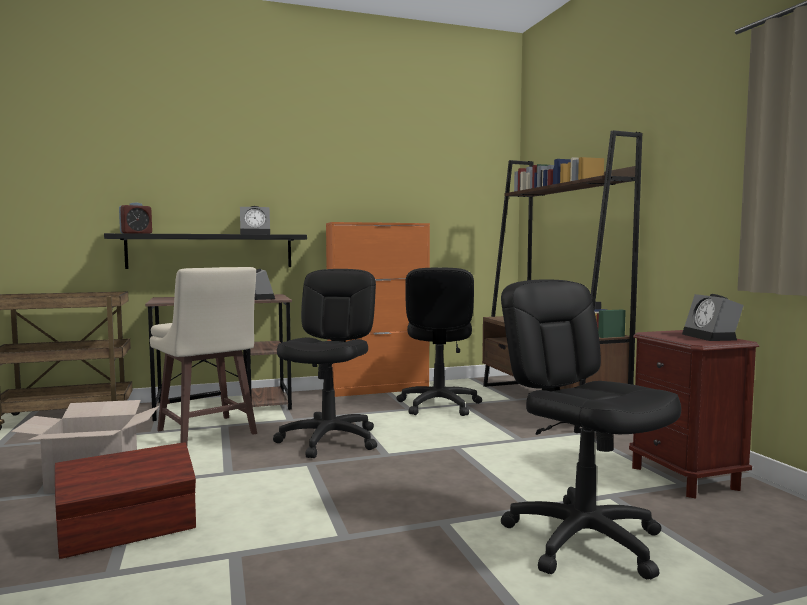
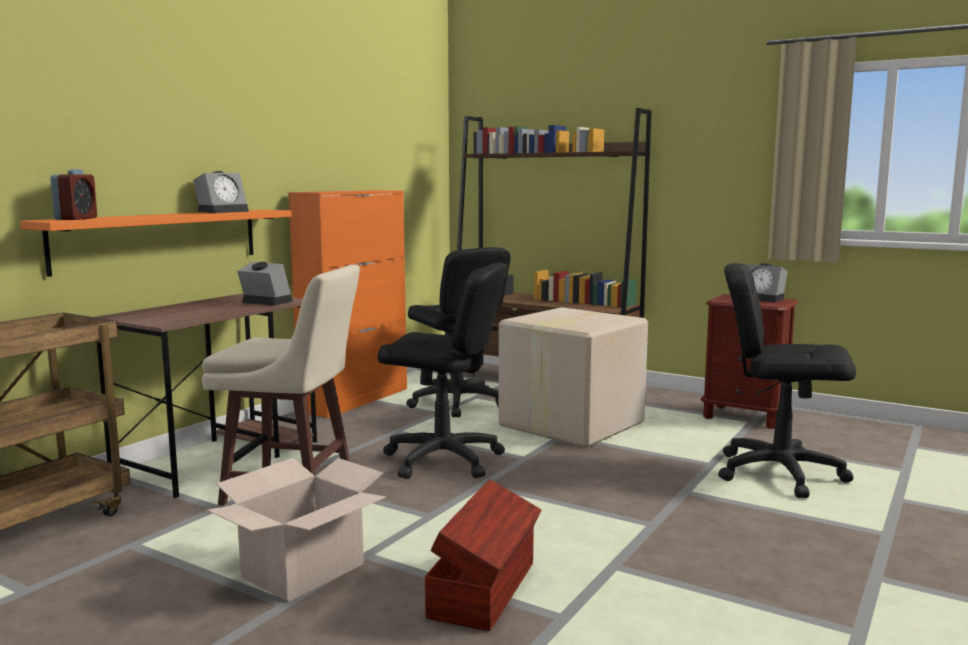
camera: 40 degrees left, 5 degrees up
(211, 251) = (160, 239): black shelf -> orange shelf
(329, 440) = (443, 460): black office chair -> black office chair turned 135 degrees clockwise
(484, 440) = (569, 424): none -> cardboard box

